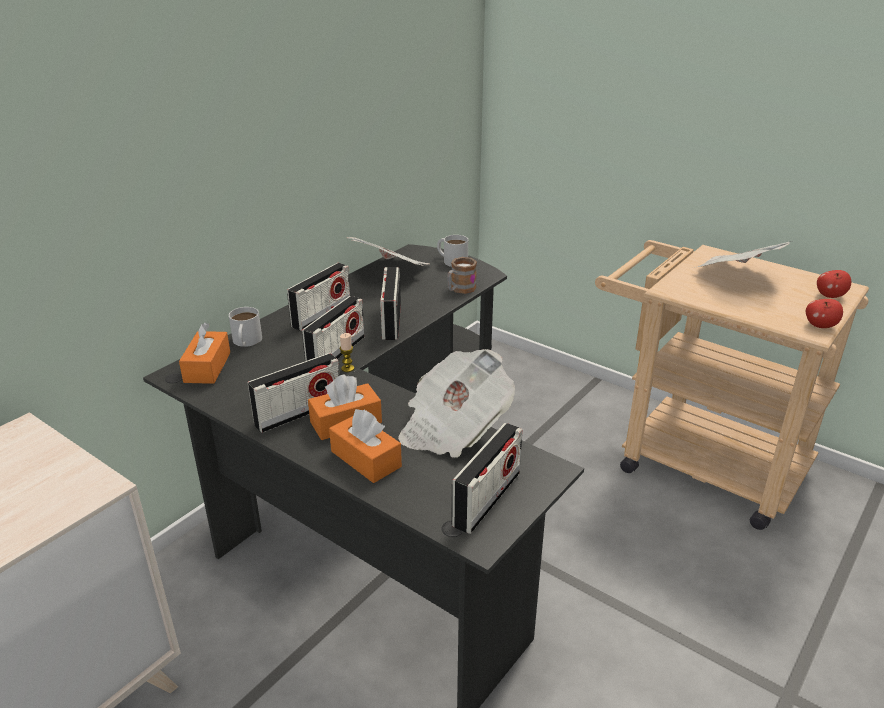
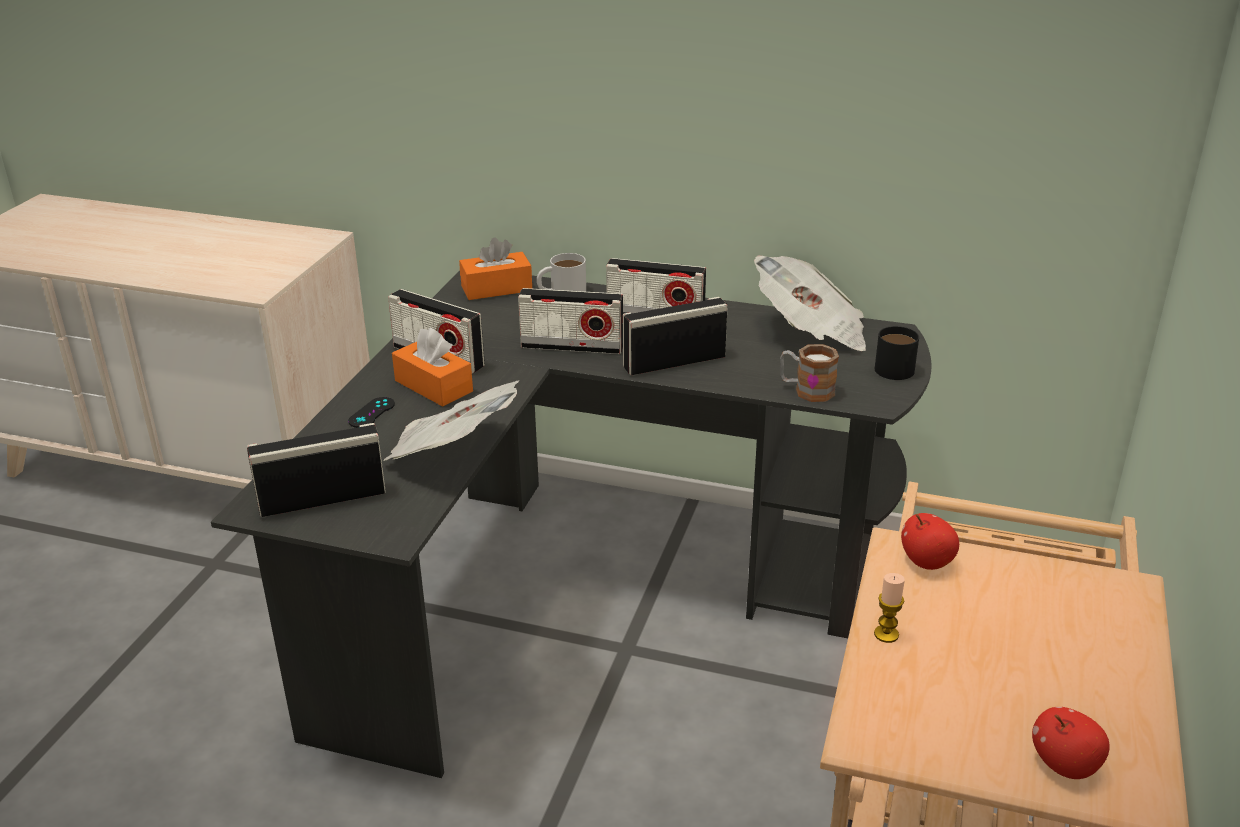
camera: 70 degrees right, 0 degrees up
(347, 368) = (543, 361): candle -> candle (886, 634)
(366, 459) = (371, 413): orange tissue box -> black game controller
(451, 260) = (895, 366): white mug -> black mug
(487, 499) = (322, 499): radio -> radio turned 150 degrees clockwise
(736, 276) = (1037, 626): newspaper -> none
(820, 326) = (900, 746): apple -> apple (926, 562)

